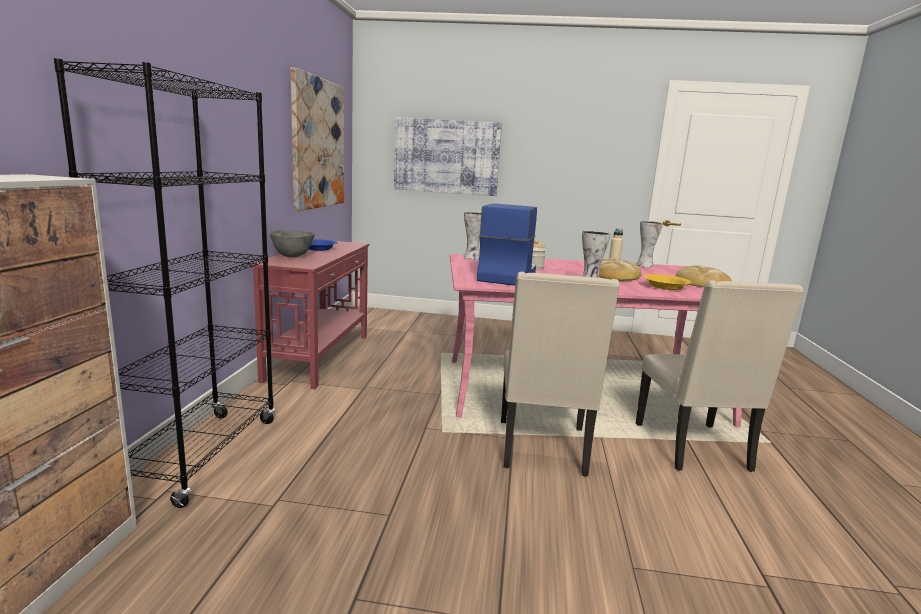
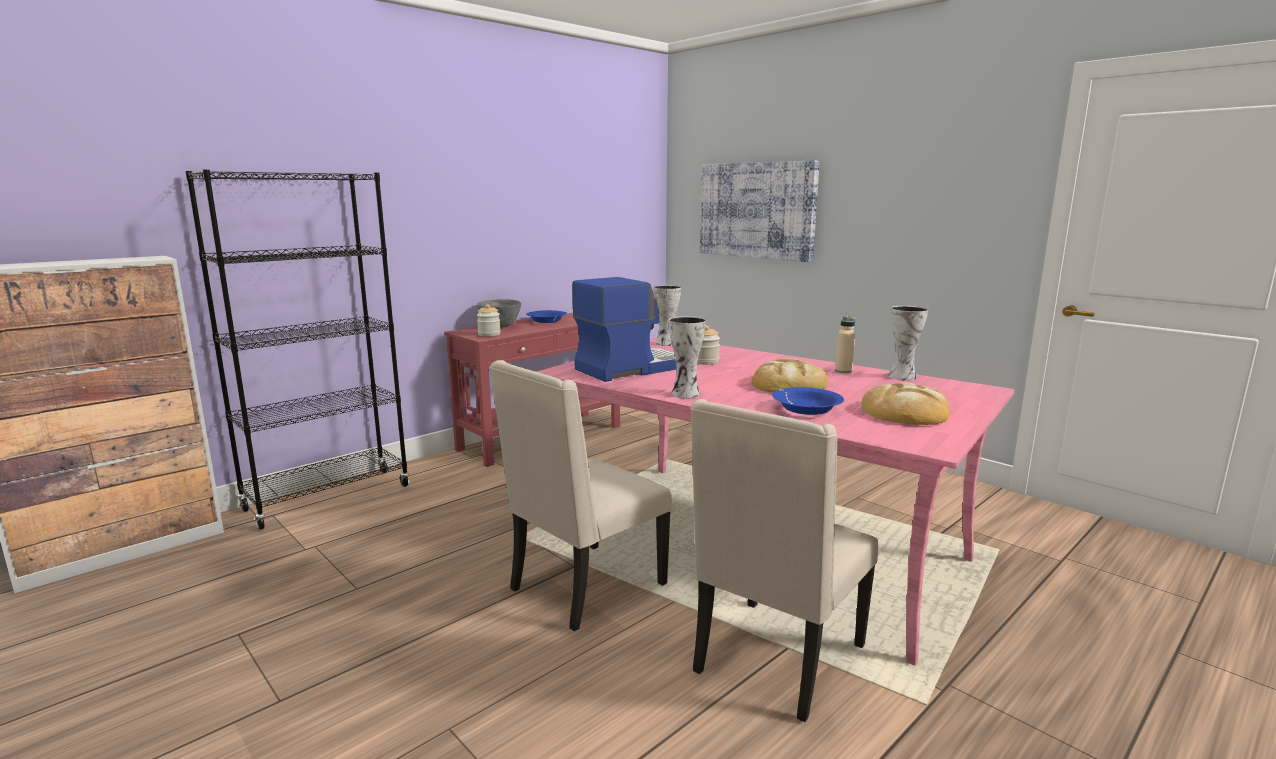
camera: 40 degrees right, 0 degrees up
(304, 263) = (489, 334): none -> jar
(318, 144) = (582, 205): picture -> none
(665, 287) = (806, 409): yellow bowl -> blue bowl

